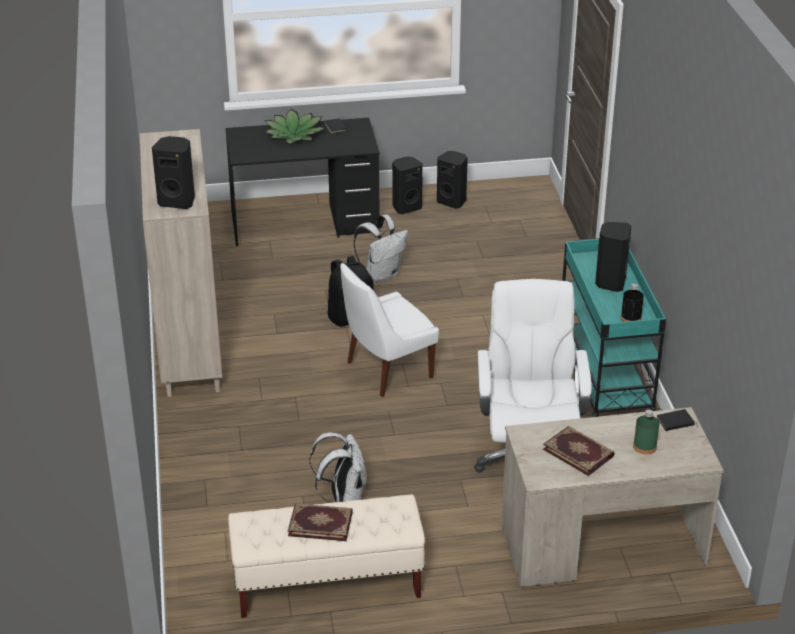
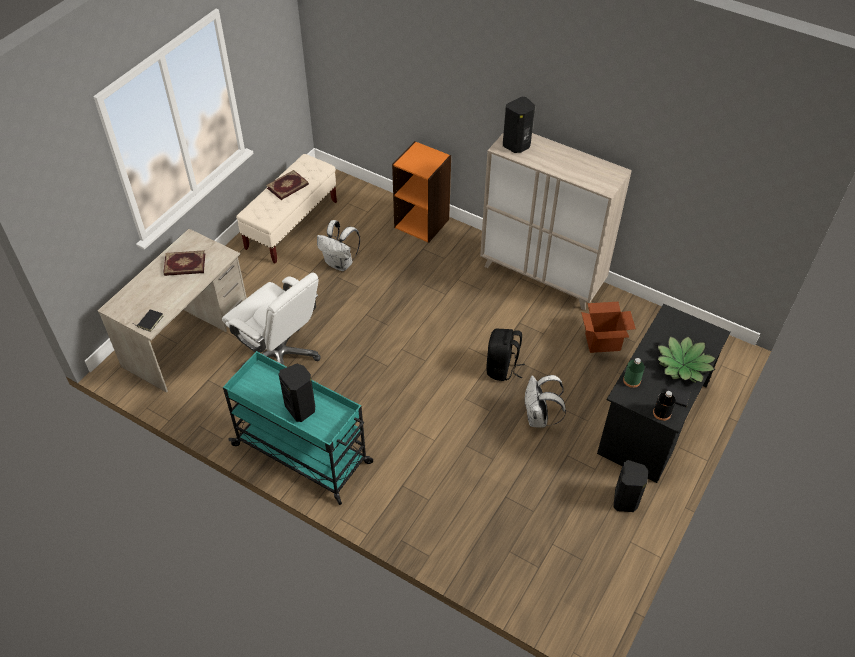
camera: 130 degrees right, 15 degrees up
(195, 474) = (422, 223): none -> orange bookcase
(242, 278) = (603, 342): none -> cardboard box
(386, 371) = (426, 348): white chair -> none
(452, 201) = (609, 541): black speaker -> none
(631, 318) = (255, 387): black bottle -> black bottle (662, 413)
(644, 446) = (153, 293): green bottle -> green bottle (631, 380)

